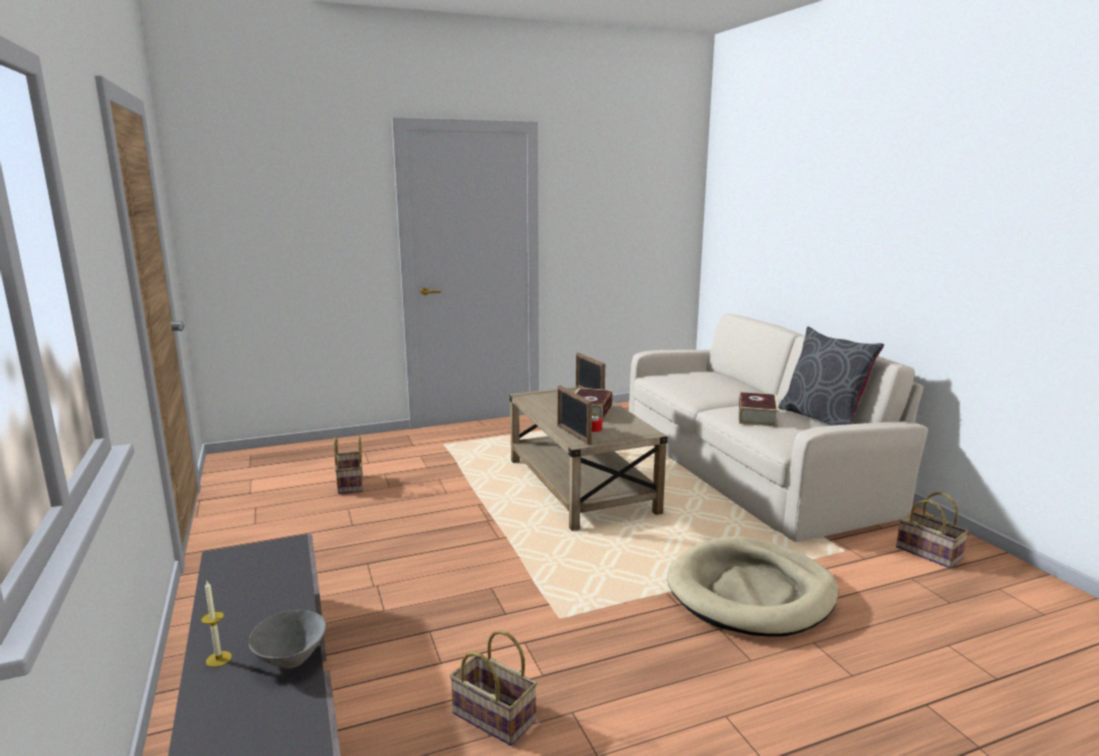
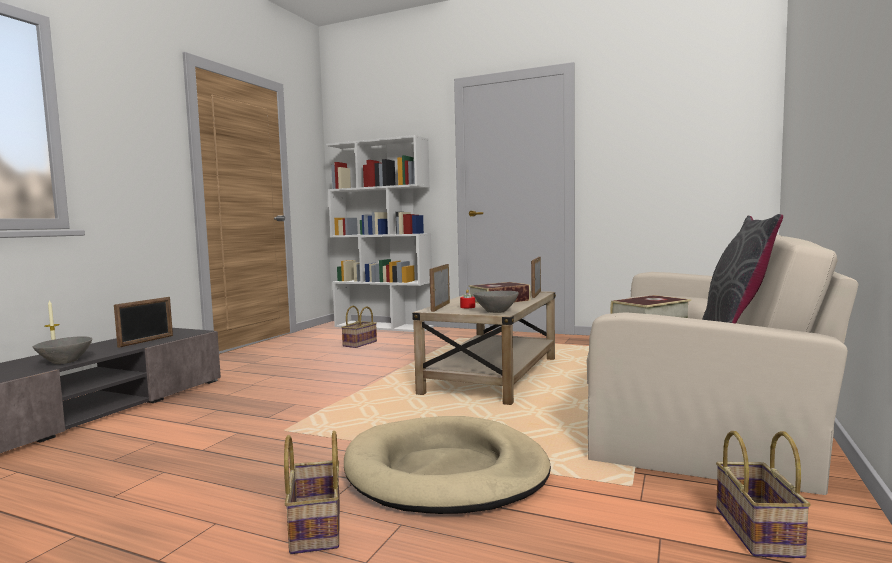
camera: 45 degrees right, 10 degrees down
(276, 584) = (146, 341): none -> picture frame
(312, 448) = (384, 327): none -> white bookcase
(491, 717) = (134, 454): basket -> basket (314, 527)
(637, 431) = (495, 311): none -> grey bowl

